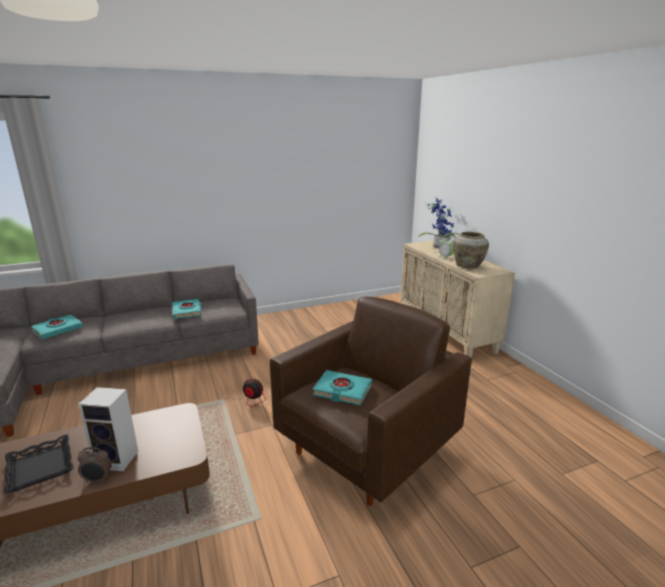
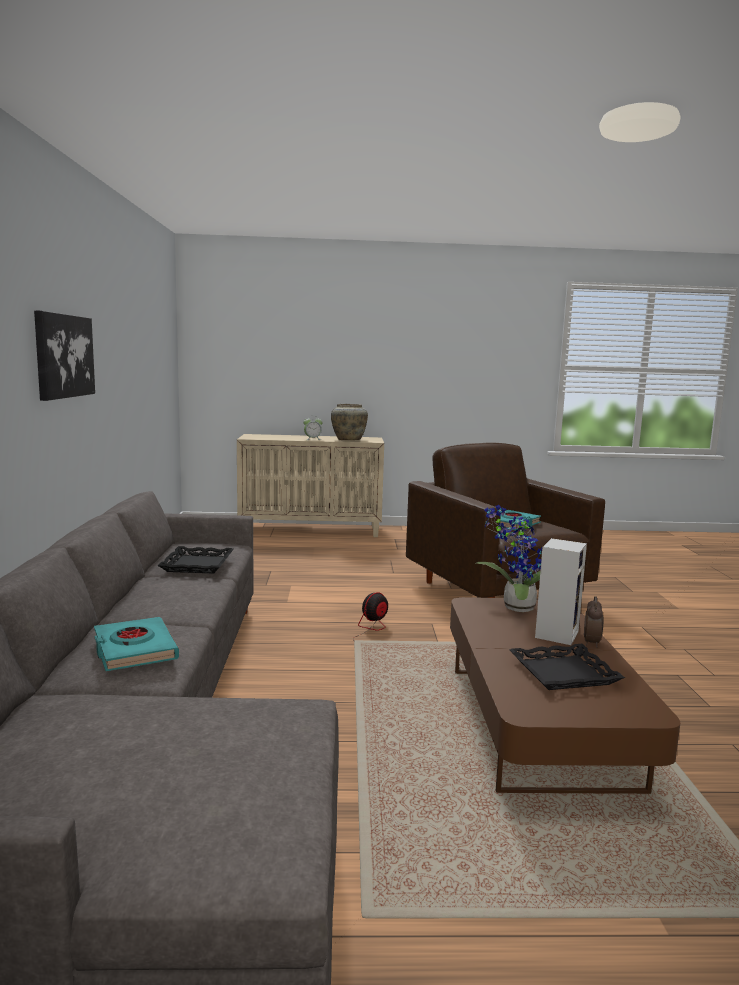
camera: 70 degrees left, 10 degrees down
(187, 311) = (197, 565): turquoise book -> black tray
(200, 185) = (63, 356): none -> picture
(439, 247) = (272, 436): potted plant -> potted plant (514, 607)

